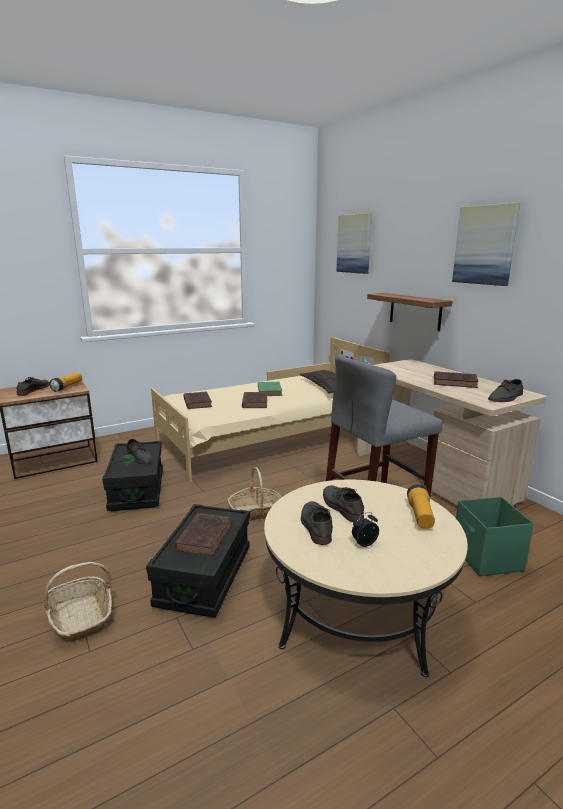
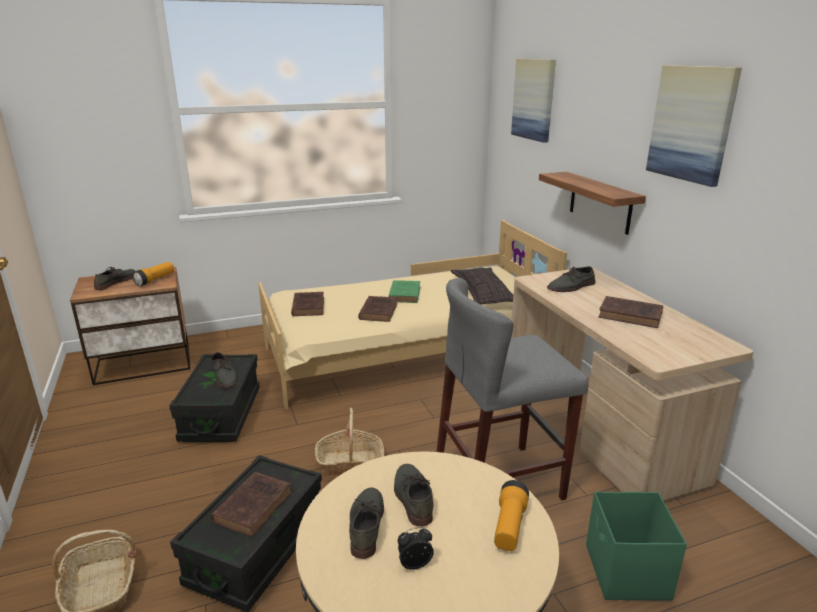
camera: 10 degrees right, 5 degrees up
(506, 397) = (690, 350): grey shoe -> grey shoe (571, 287)

